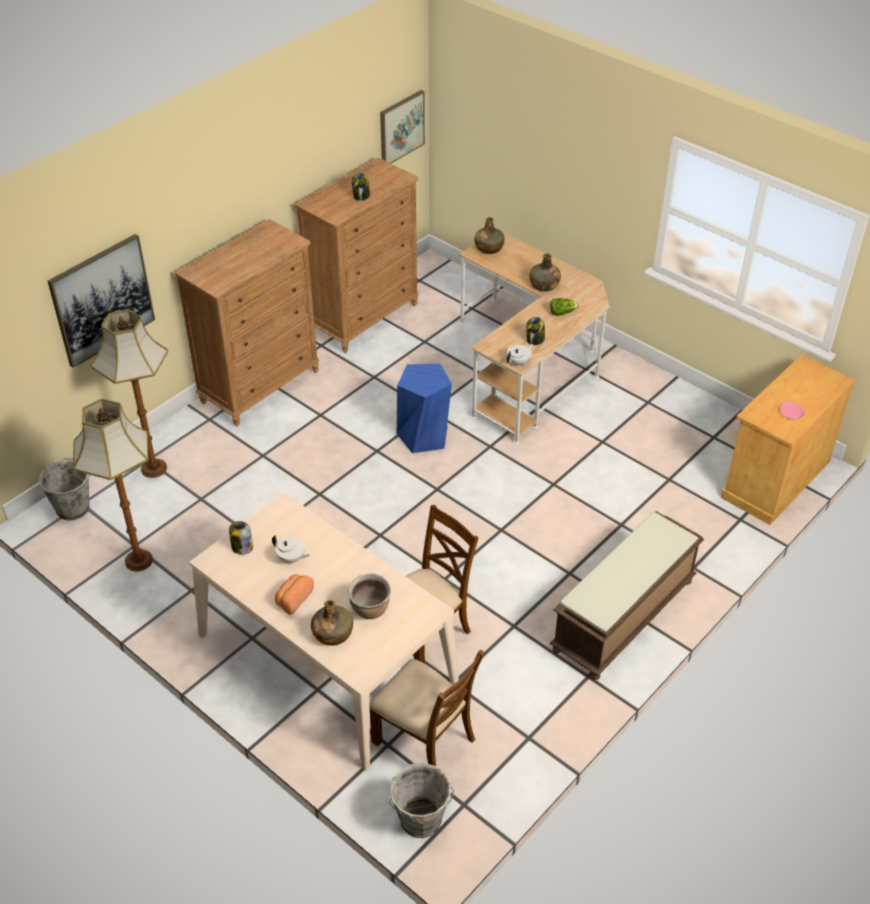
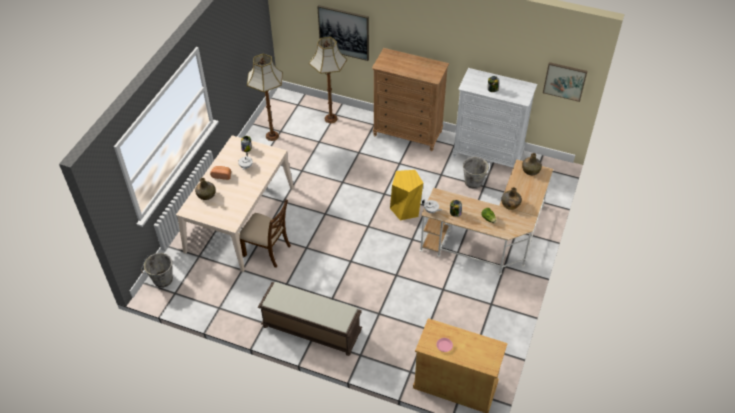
camera: 70 degrees right, 5 degrees up
(74, 508) = (294, 103): grey bucket -> grey bucket (474, 183)
(363, 318) = (488, 155): brown dresser -> white dresser
(370, 610) = (224, 203): brown cooking pot -> none
(423, 435) = (405, 209): blue stool -> yellow stool
(425, 740) = (205, 269): brown chair -> none

